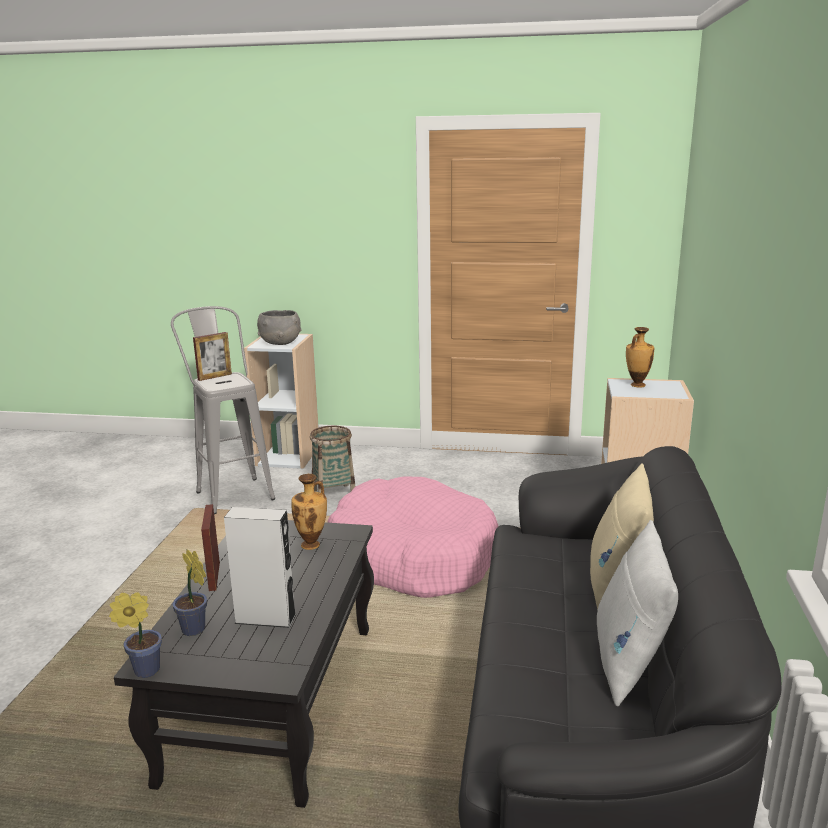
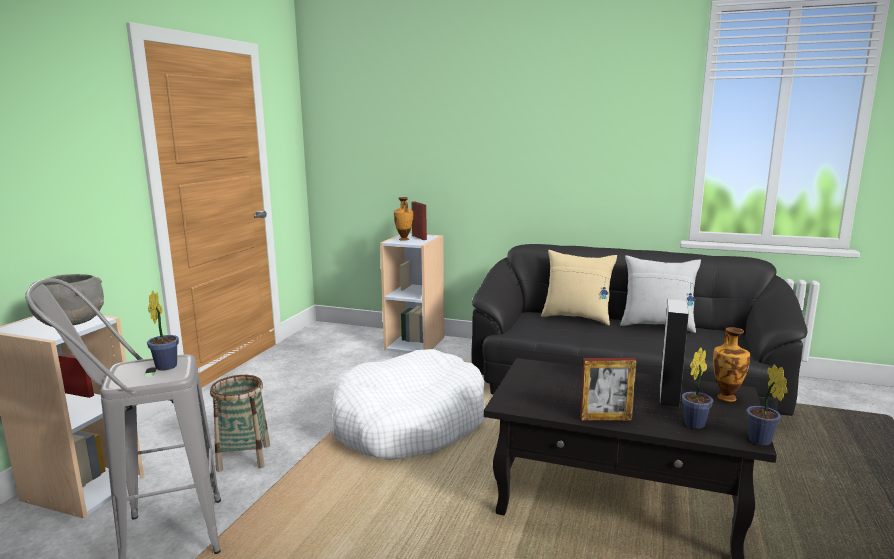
camera: 80 degrees left, 5 degrees down
(214, 377) = (118, 376): picture frame -> picture frame (419, 237)
(232, 383) = (167, 365): none -> potted plant
(312, 545) = (549, 379): vase -> vase (726, 397)
(413, 555) = (409, 423): pink dog bed -> white dog bed

